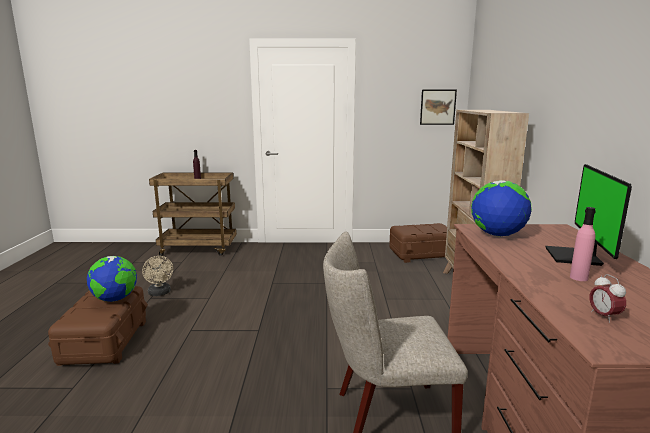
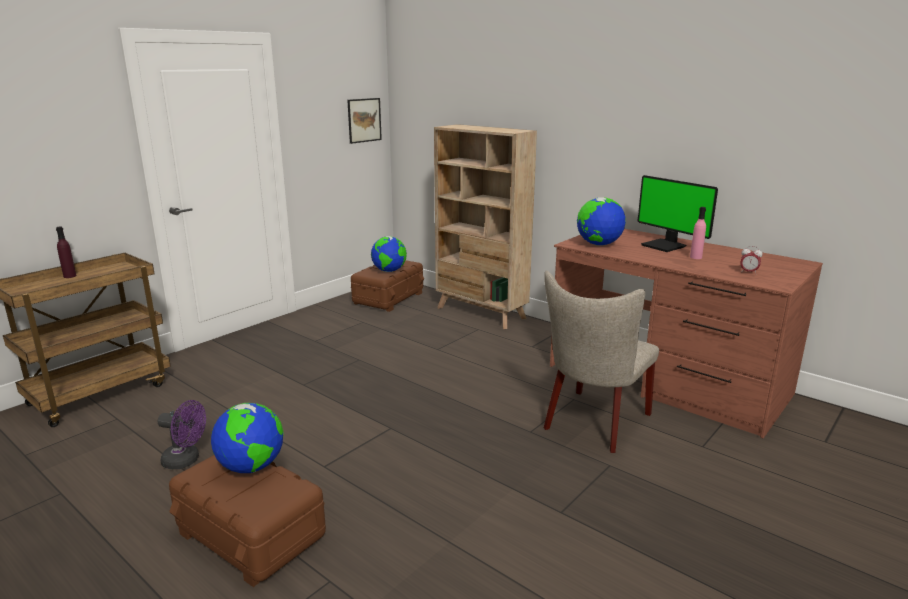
camera: 50 degrees left, 5 degrees up
(160, 293) = (186, 460): beige fan -> purple fan
(419, 231) = (389, 271): none -> globe

